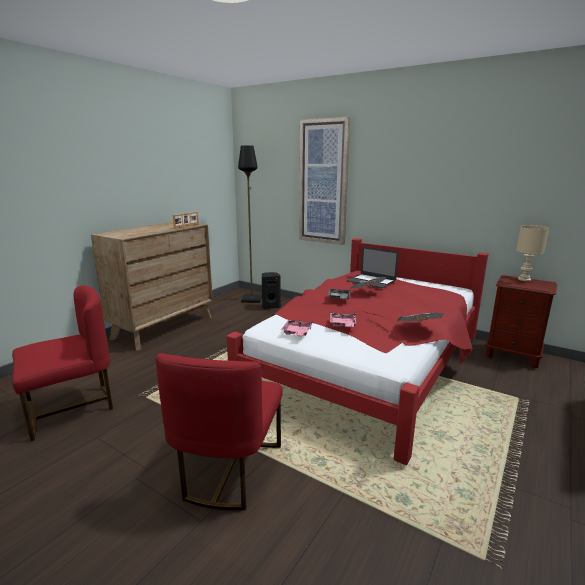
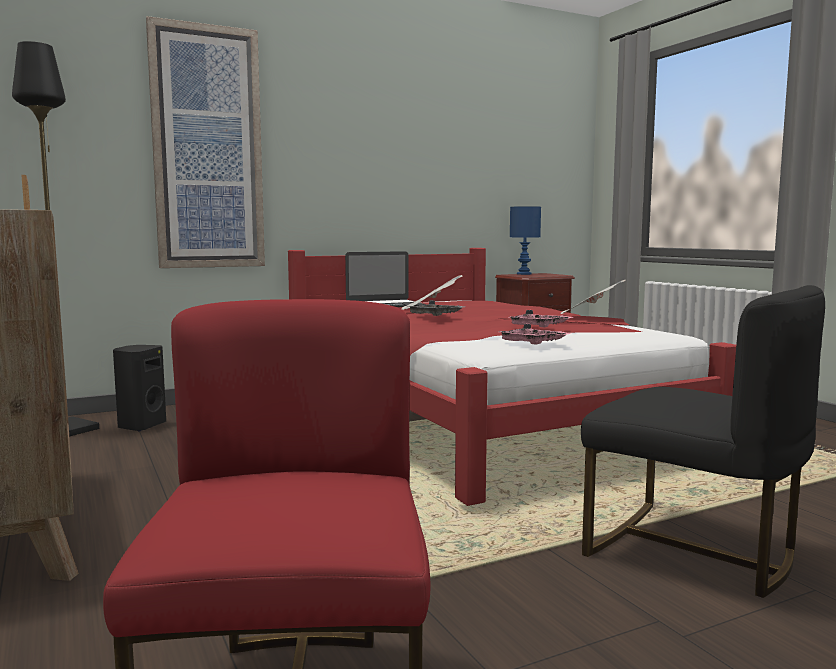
camera: 60 degrees left, 10 degrees down
(228, 470) = (693, 551): red chair -> black chair
(523, 279) = (523, 274): beige table lamp -> blue table lamp

